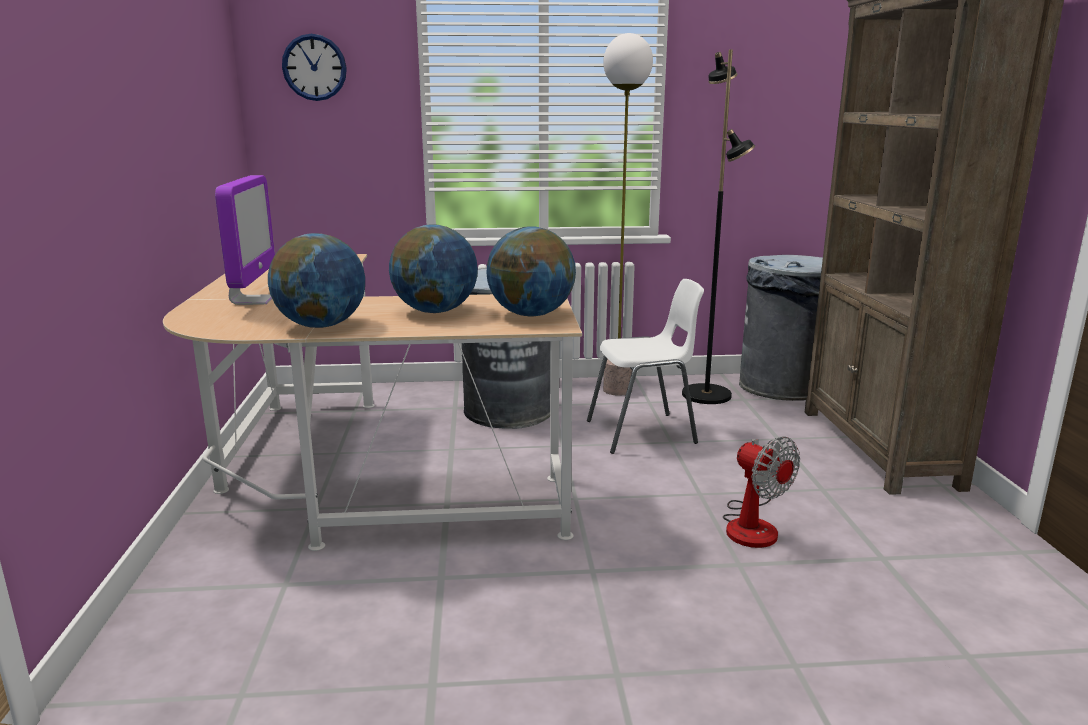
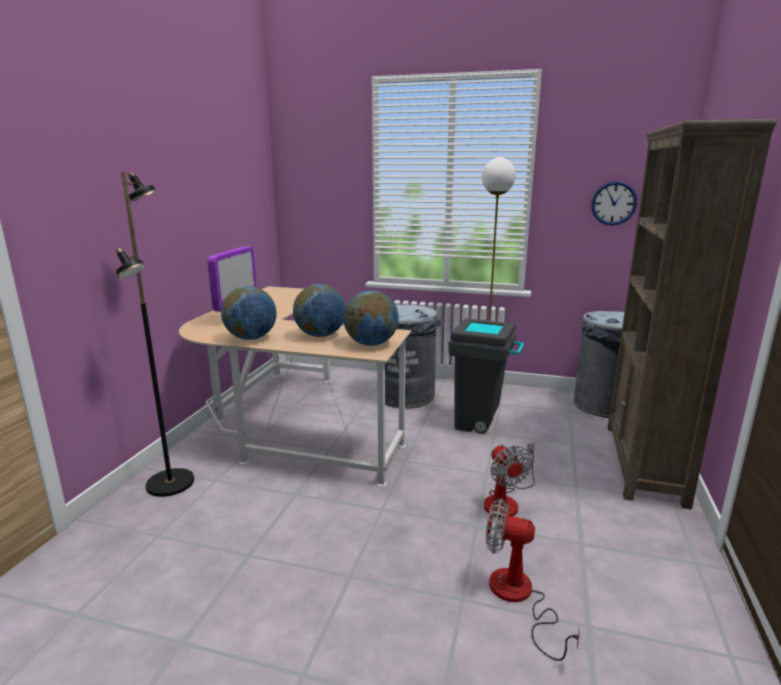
camera: 20 degrees right, 0 degrees up
(314, 67) = (314, 177): wall clock -> wall clock (613, 203)
(644, 432) = (481, 424): white chair -> grey trash can
(707, 395) = (545, 404): black floor lamp -> black floor lamp (171, 483)
(863, 644) = (518, 598): none -> fan

